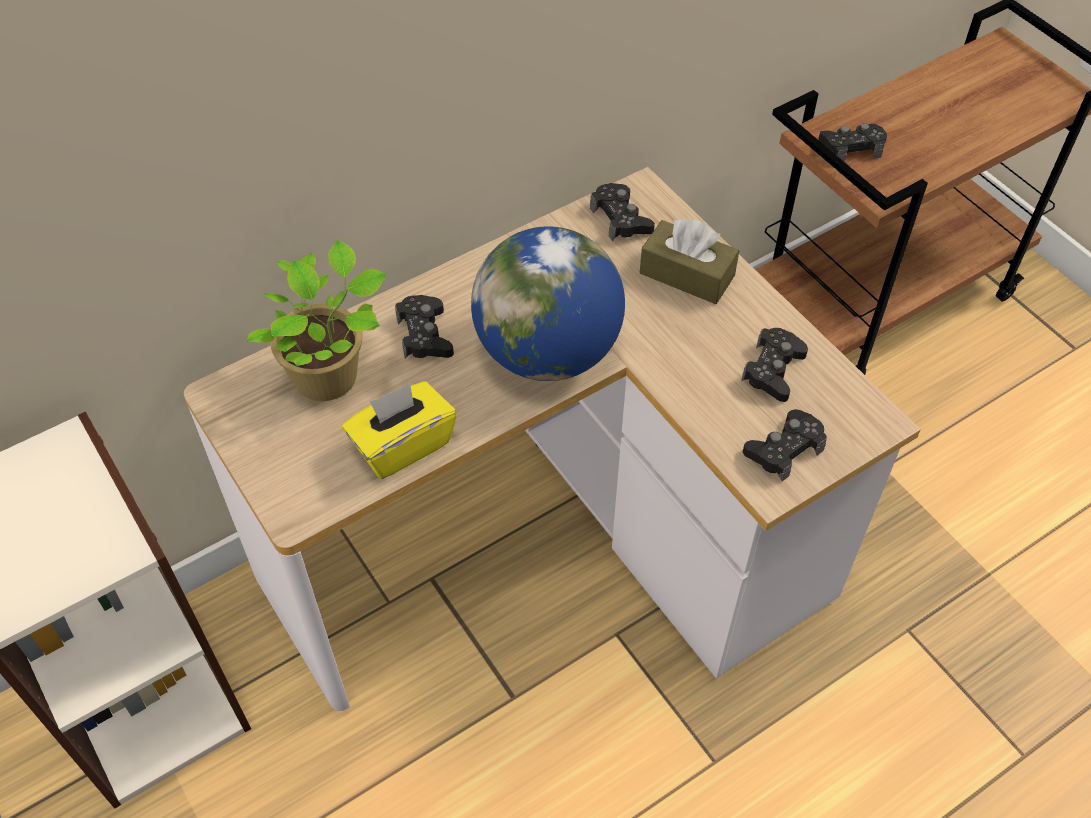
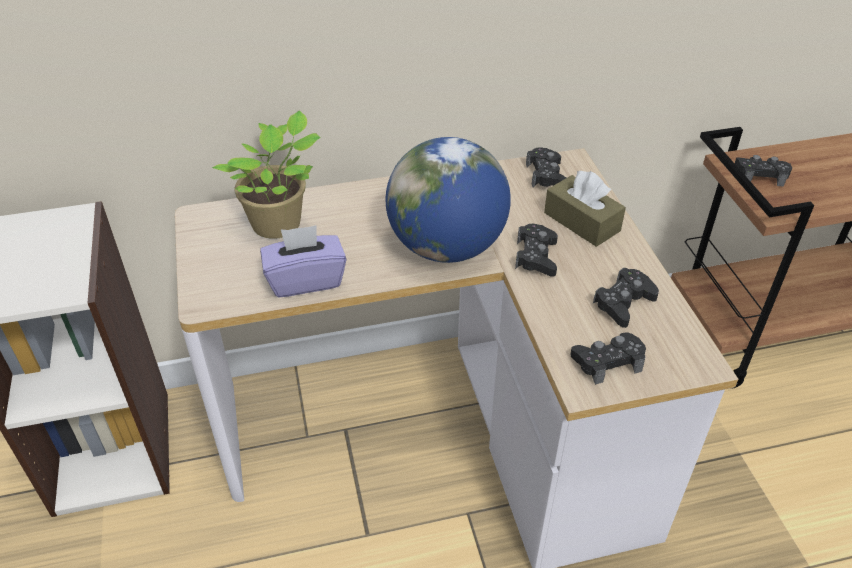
camera: 20 degrees right, 10 degrees down
(402, 445) = (305, 280): yellow tissue box -> purple tissue box
(424, 335) = (361, 214): black game controller -> black game controller (536, 256)

